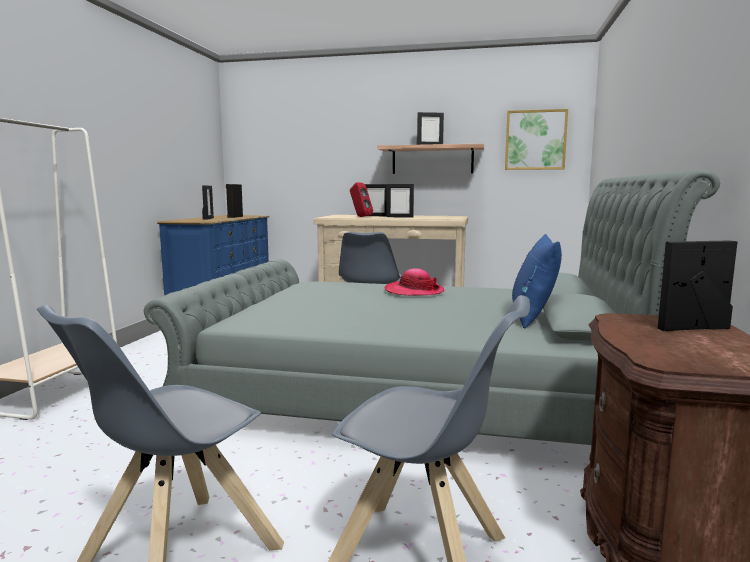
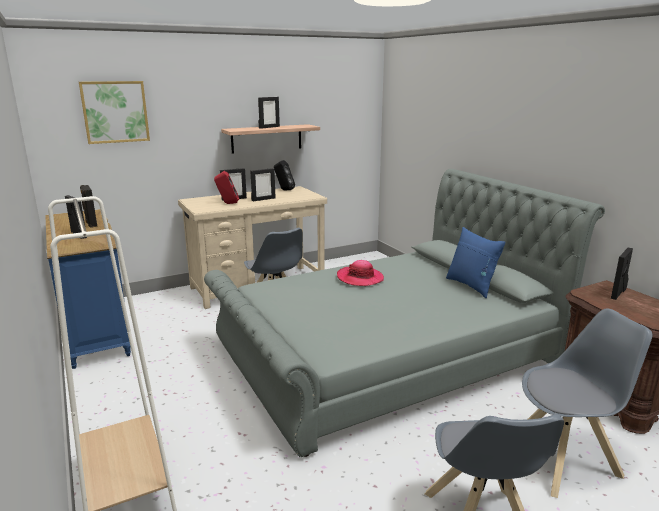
camera: 40 degrees left, 10 degrees up
(440, 216) = (284, 190): none -> black speaker
(535, 140) = (345, 118): picture -> picture (115, 112)

